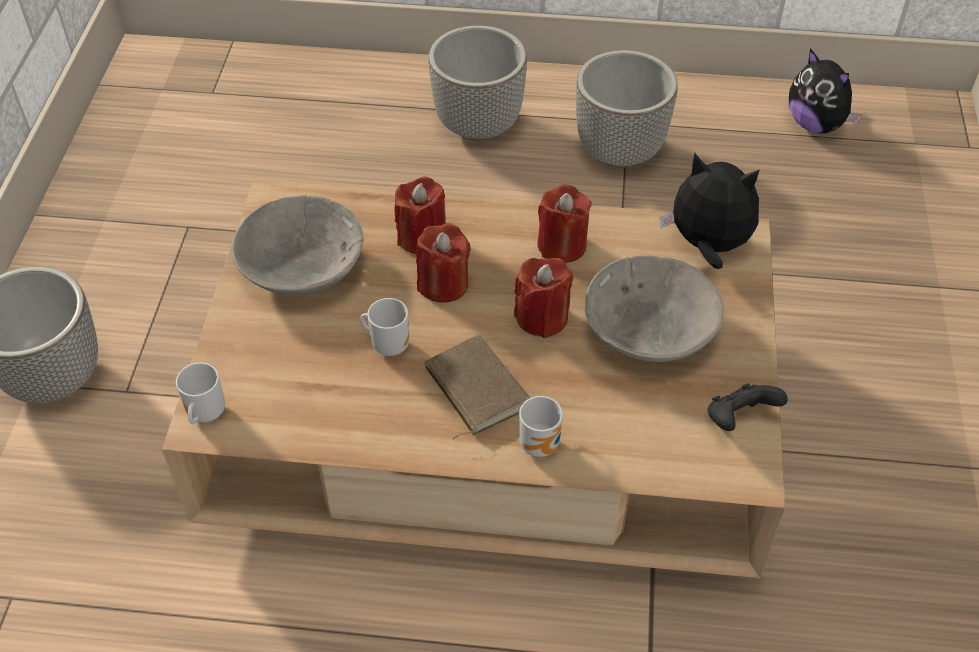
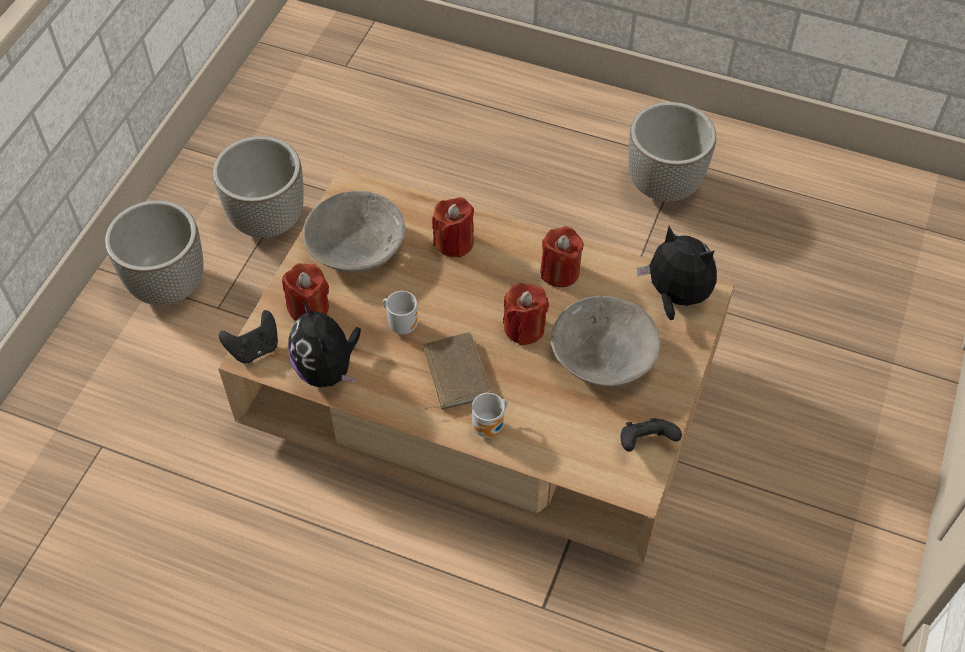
camera: 15 degrees right, 5 degrees up
(204, 414) = (254, 348): mug -> black game controller
(443, 284) = (458, 284): red candle -> red candle (309, 308)
(477, 125) = (553, 137): planter -> planter (268, 219)
(815, 124) = (844, 194): plush toy -> plush toy (327, 370)

